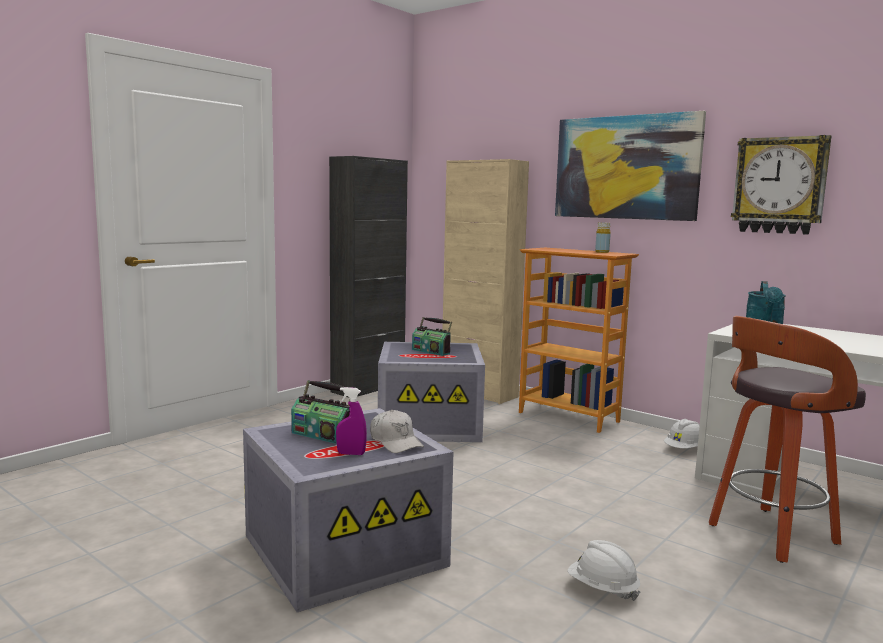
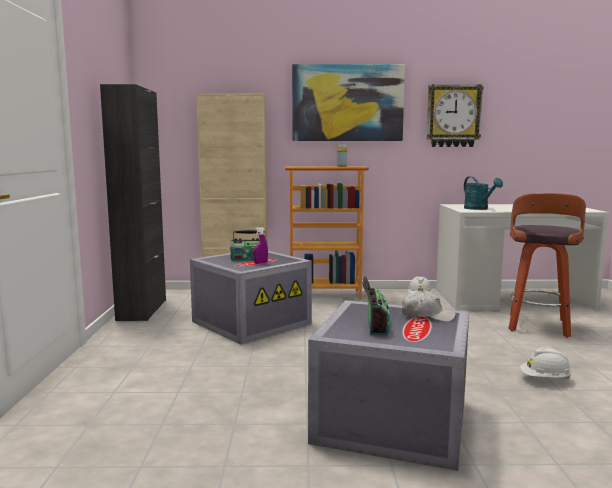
camera: 40 degrees left, 0 degrees up
(323, 435) = (375, 326): radio -> radio turned 75 degrees counterclockwise
(351, 454) = (430, 330): purple spray bottle -> purple spray bottle (260, 263)

